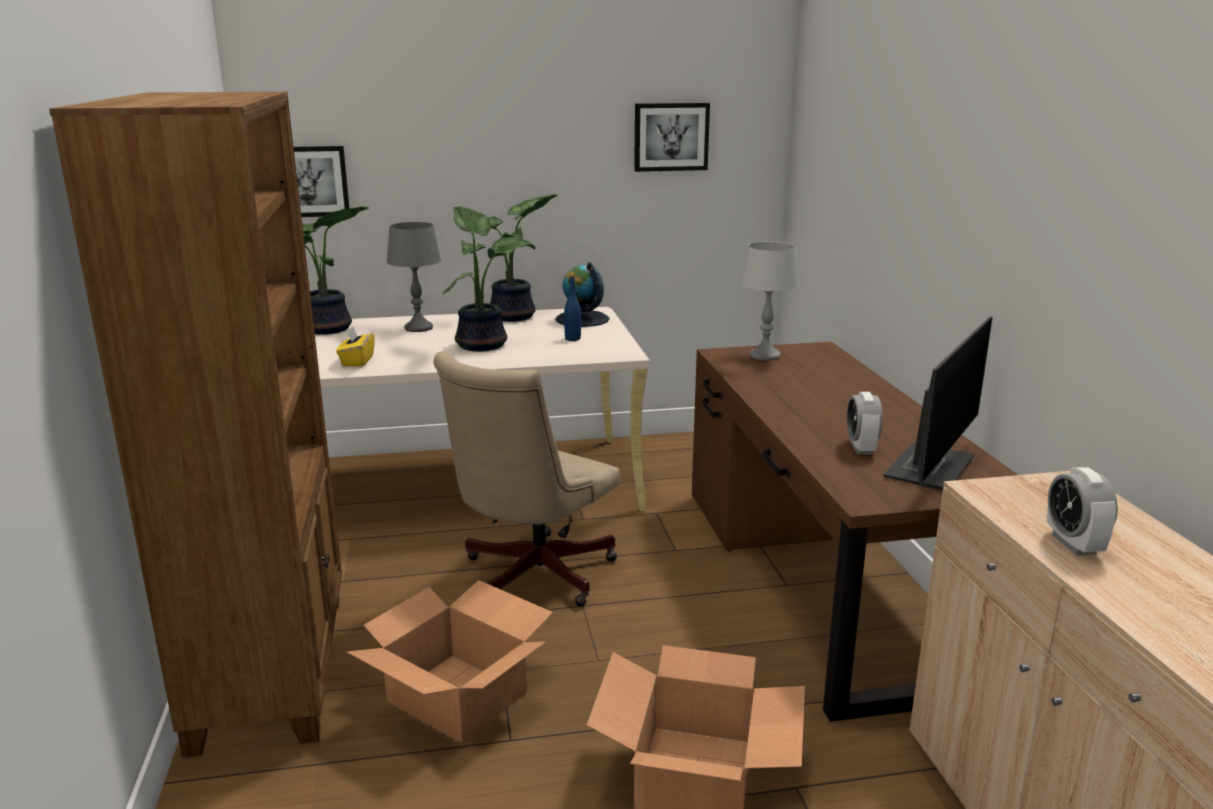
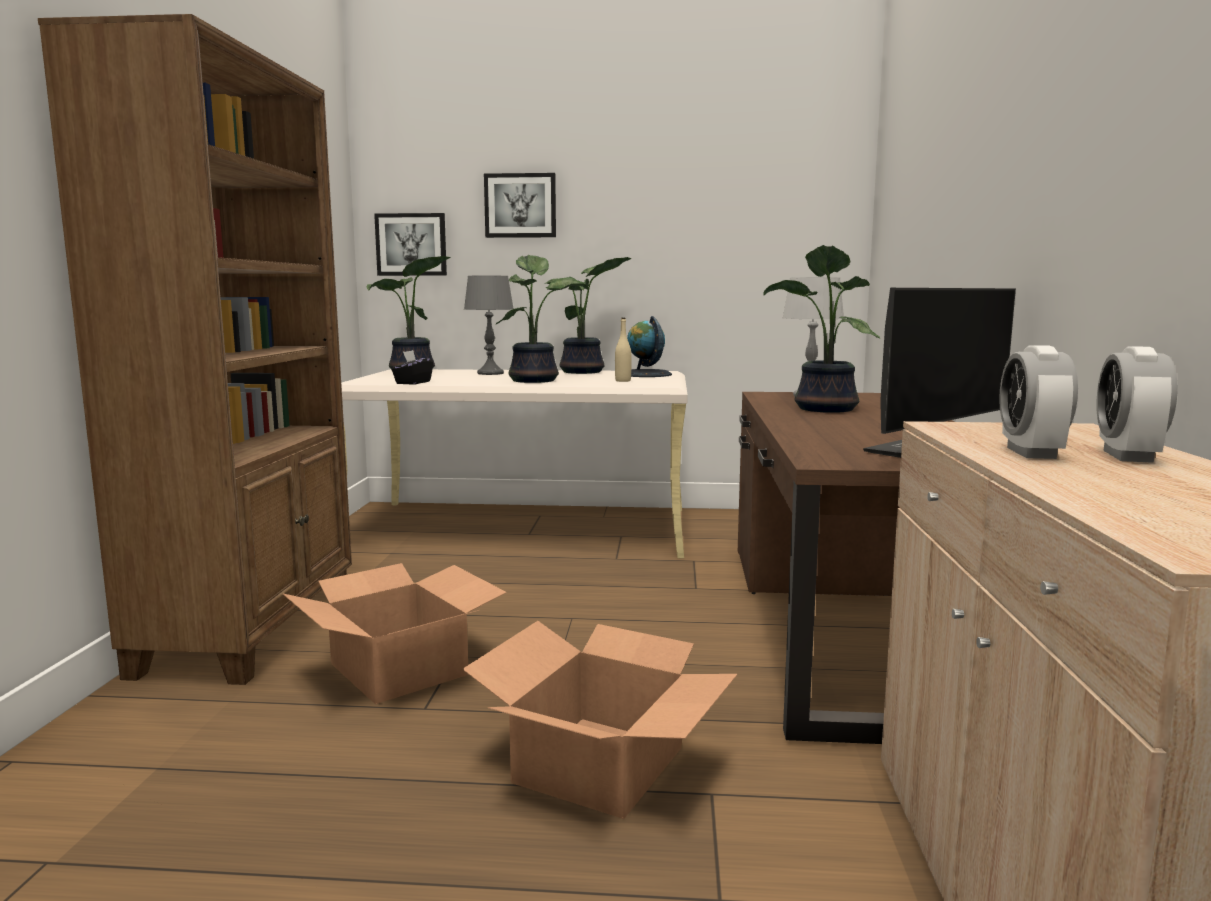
camera: 15 degrees right, 10 degrees down
(357, 361) = (412, 383): yellow tissue box -> black tissue box
(531, 576) = (536, 592): beige office chair -> none
(572, 339) = (623, 381): blue bottle -> beige bottle
(671, 137) = (746, 208): picture -> picture (520, 205)
(795, 386) = (822, 409): none -> potted plant
(861, 448) = (857, 438): alarm clock -> alarm clock (1128, 456)

